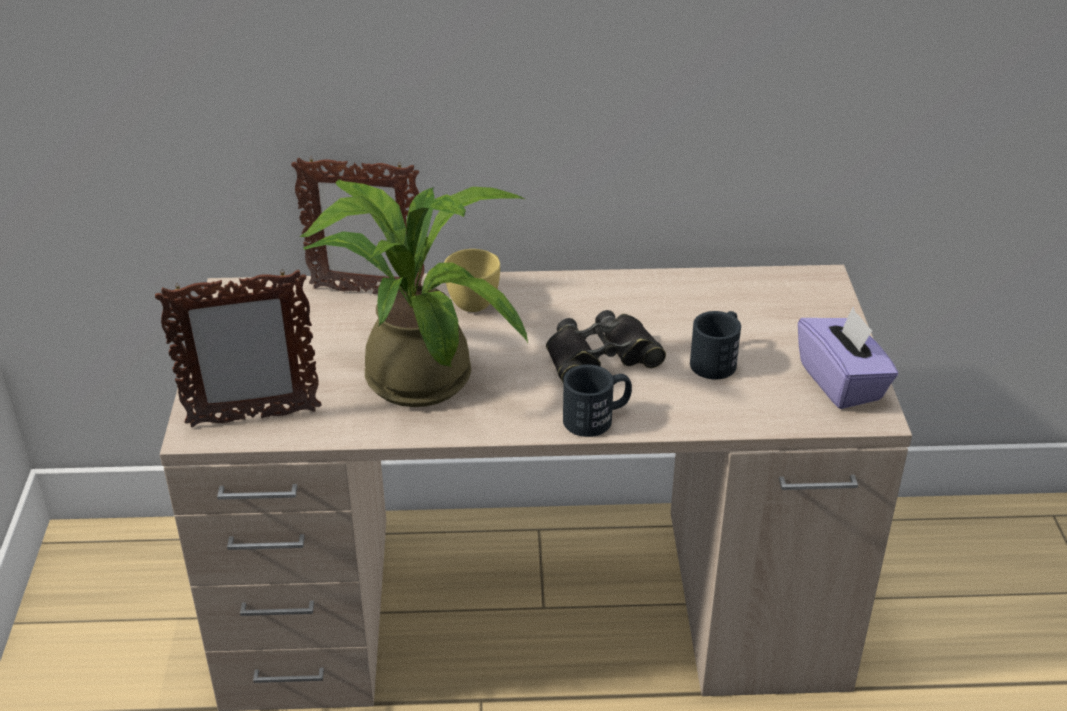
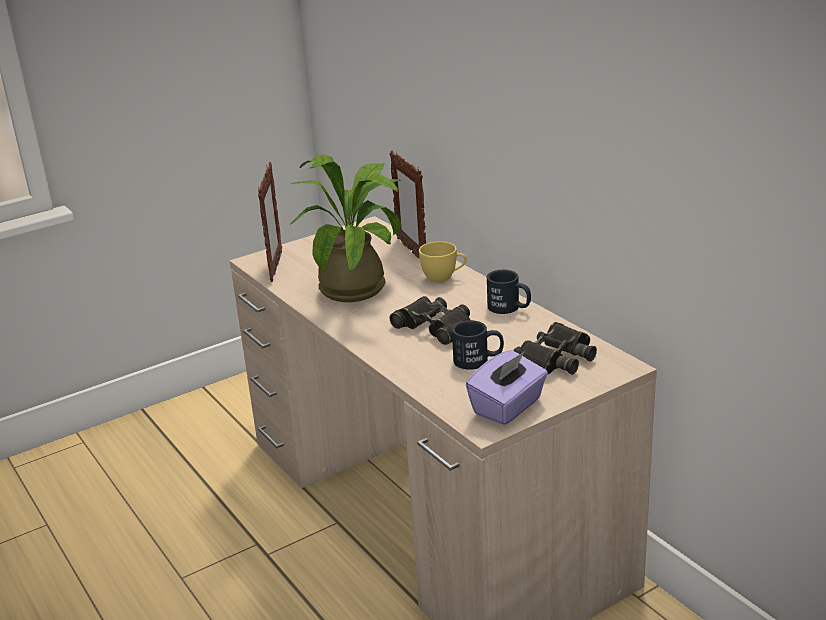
camera: 60 degrees right, 10 degrees down
(253, 418) = (275, 267): picture frame -> picture frame turned 135 degrees counterclockwise
(597, 417) = (375, 344): black mug -> black mug (509, 308)
(764, 310) = (555, 358): none -> black binoculars

